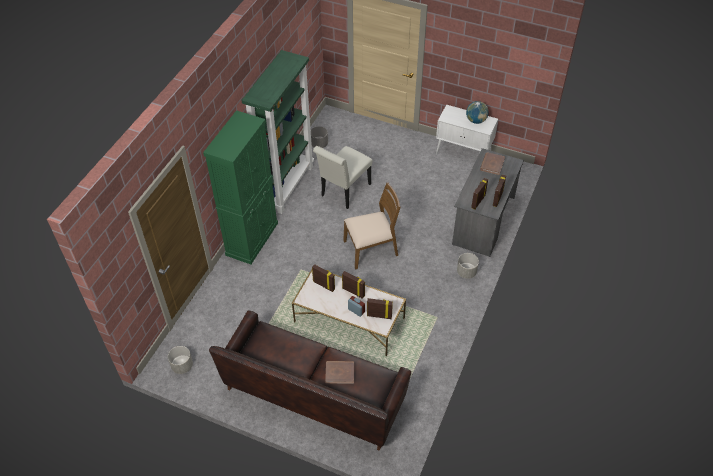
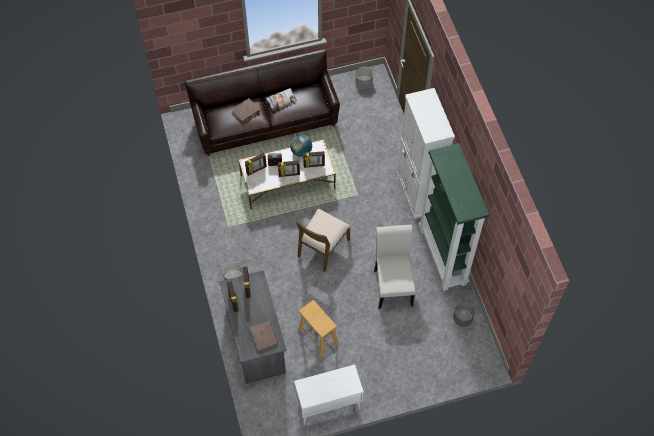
camera: 140 degrees right, 10 degrees up
(252, 239) = (418, 193): green cabinet -> white cabinet
(294, 360) = (281, 100): none -> pillow
(433, 194) = (318, 337): none -> brown stool
(476, 120) = (320, 389): globe -> globe (301, 151)

